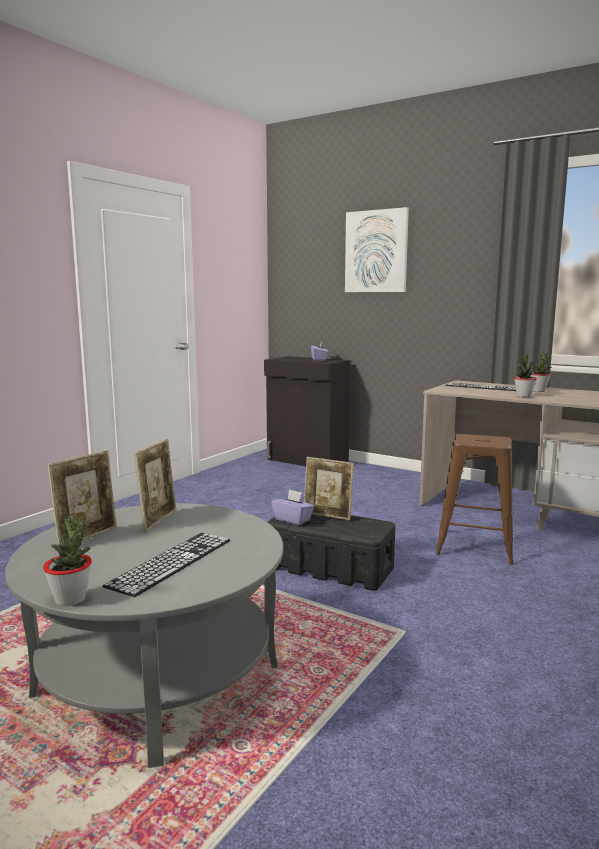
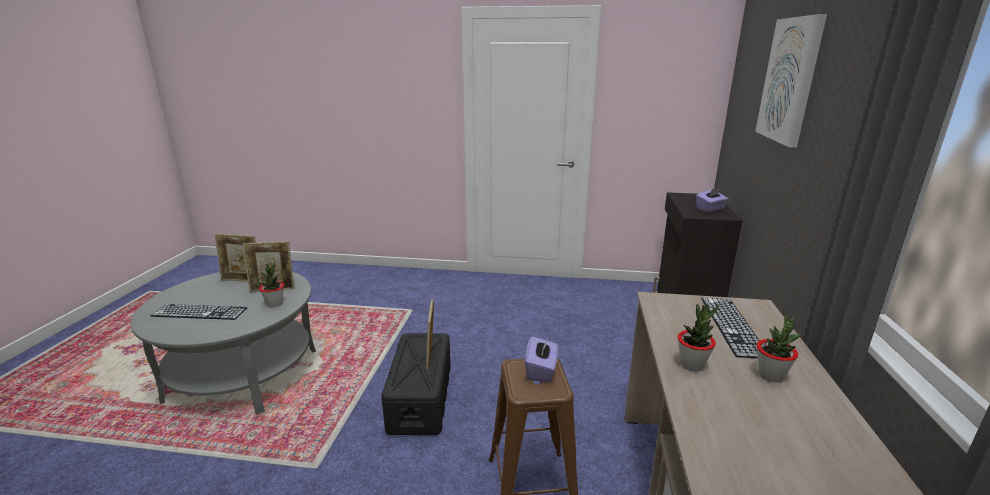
camera: 65 degrees right, 10 degrees up
(71, 599) = (153, 302): potted plant -> potted plant (275, 304)
(292, 519) = (412, 342): purple tissue box -> purple tissue box (541, 370)

